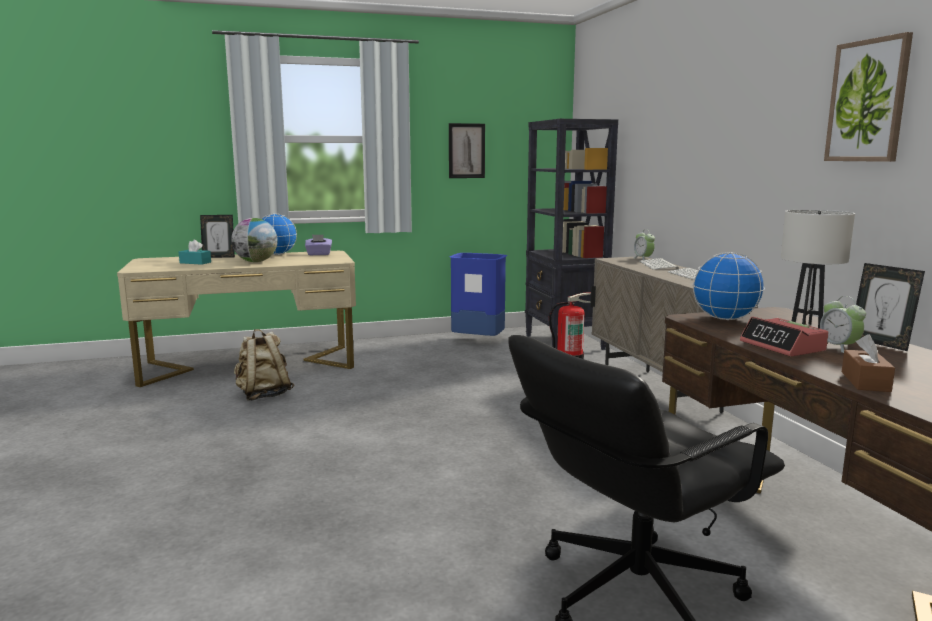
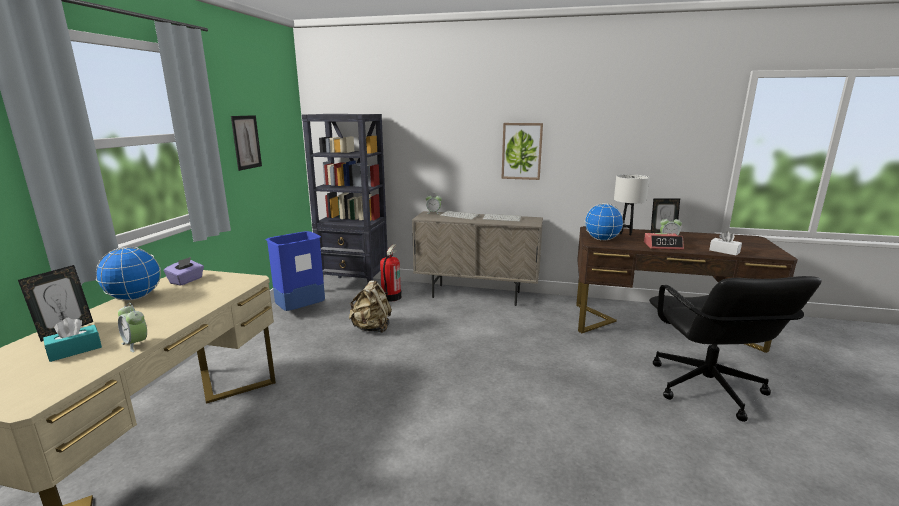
camera: 60 degrees left, 5 degrees up
(210, 267) = (136, 344): none -> alarm clock
(256, 262) = (161, 314): globe -> none
(263, 395) = (277, 453): beige backpack -> beige backpack (372, 328)
(865, 381) = (724, 251): brown tissue box -> white tissue box
(868, 101) = (612, 117): picture -> picture (521, 151)

